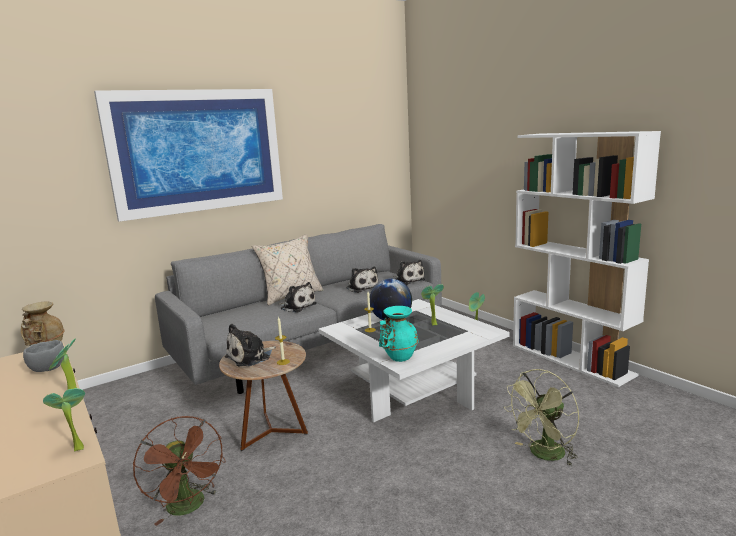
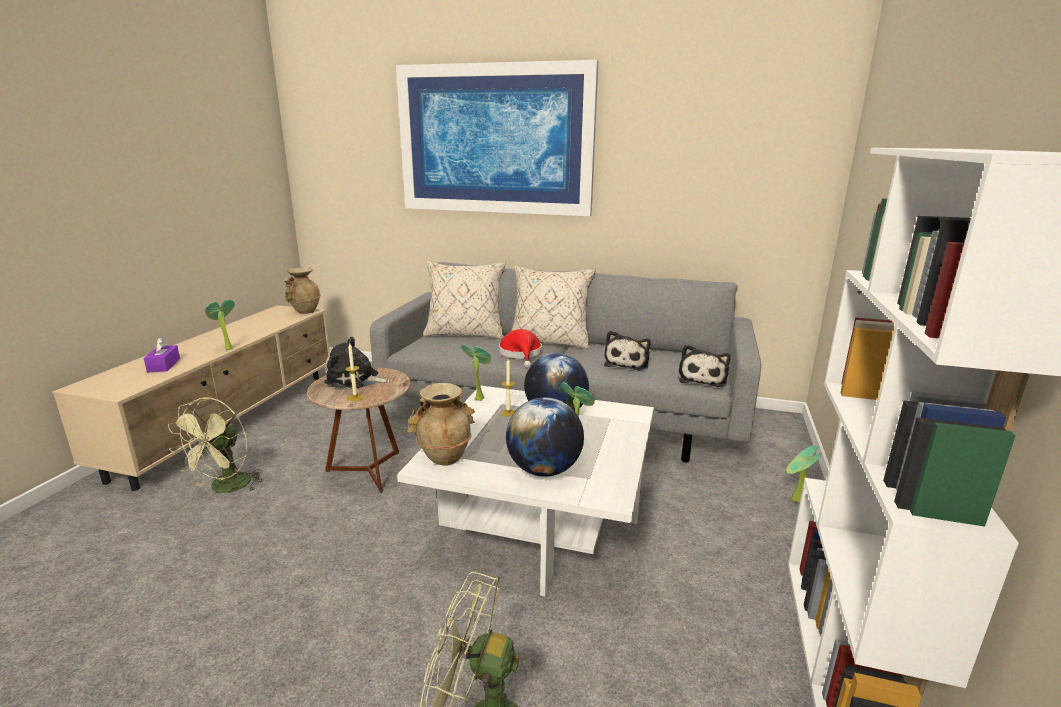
camera: 50 degrees right, 5 degrees up
(47, 431) = (164, 365): none -> purple tissue box
(48, 369) = (270, 325): grey bowl -> none
(76, 448) = (137, 384): potted plant -> potted plant (478, 398)
(189, 507) = (226, 488): brown fan -> green fan
(226, 313) = (465, 334): none -> beige pillow
(297, 306) = (521, 354): plush toy -> red hat
(398, 357) = (444, 457): turquoise vase -> beige vase
(447, 338) = (544, 470): none -> globe

